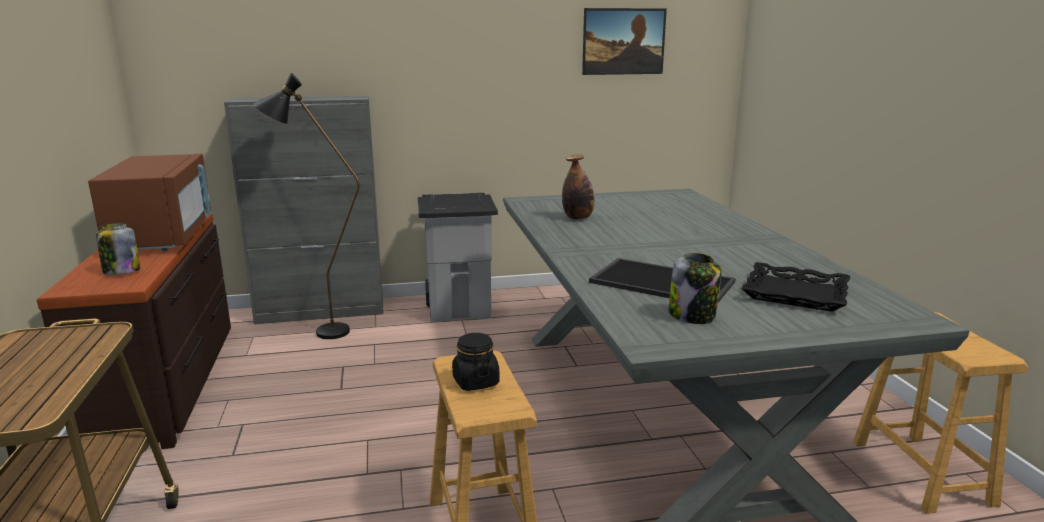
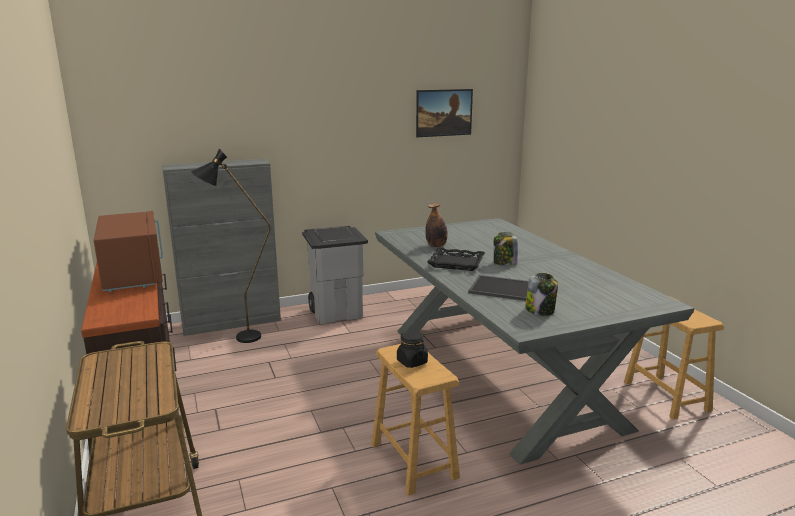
camera: 10 degrees left, 0 degrees up
(121, 271) = (126, 305): jar -> jar (504, 263)
(795, 293) = (594, 292): black tray -> black tray (456, 263)

